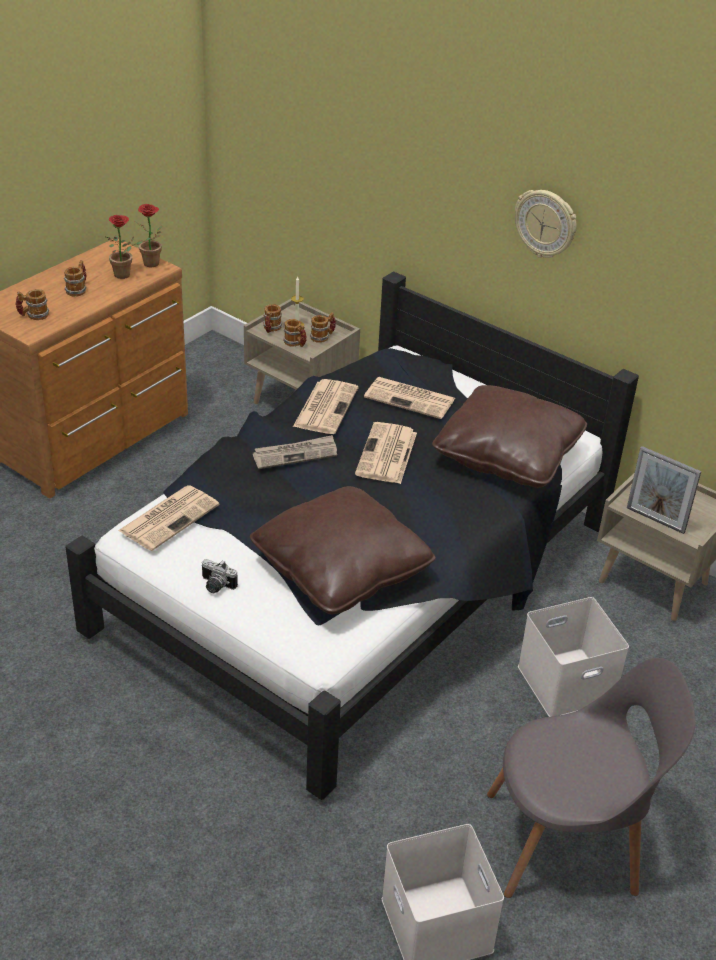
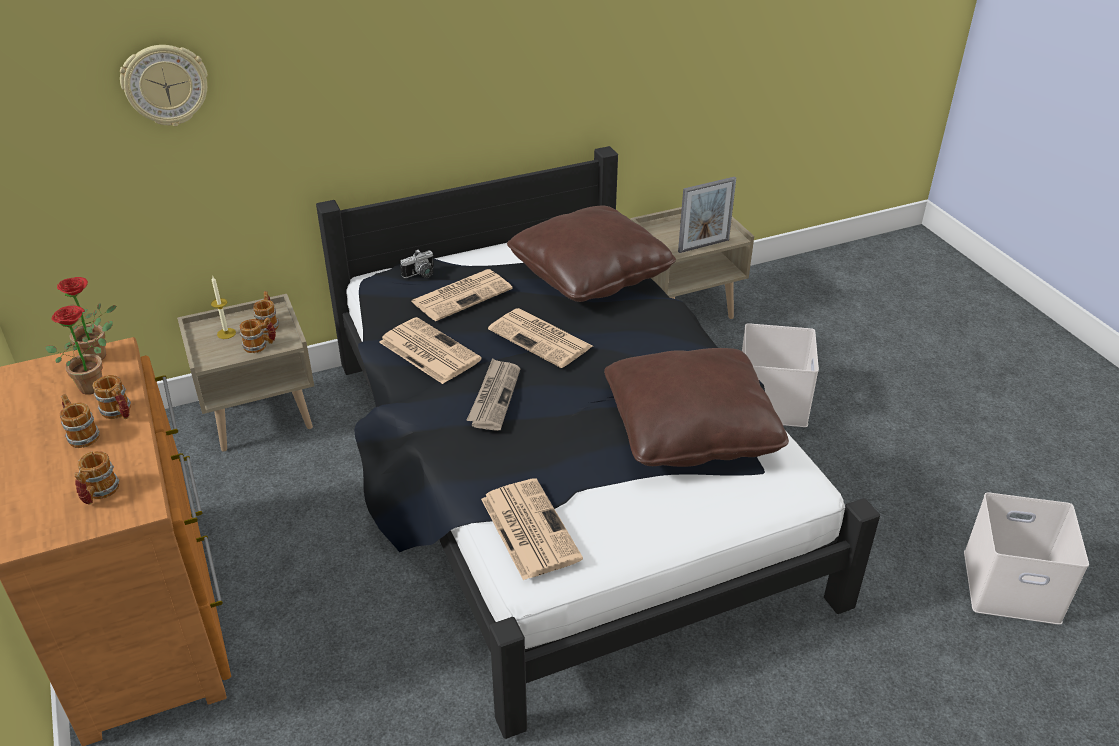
camera: 60 degrees left, 0 degrees up
(215, 586) = (664, 528): camera -> camera (421, 275)
(271, 329) = (214, 353): mug -> mug (119, 413)
(546, 223) = (482, 53): wall clock -> wall clock (165, 85)
(568, 842) = (945, 472): grey chair -> none

